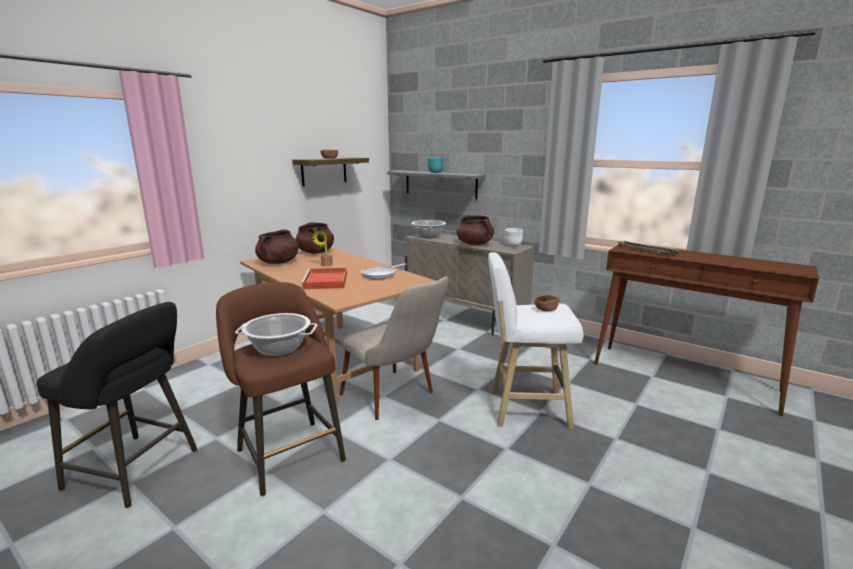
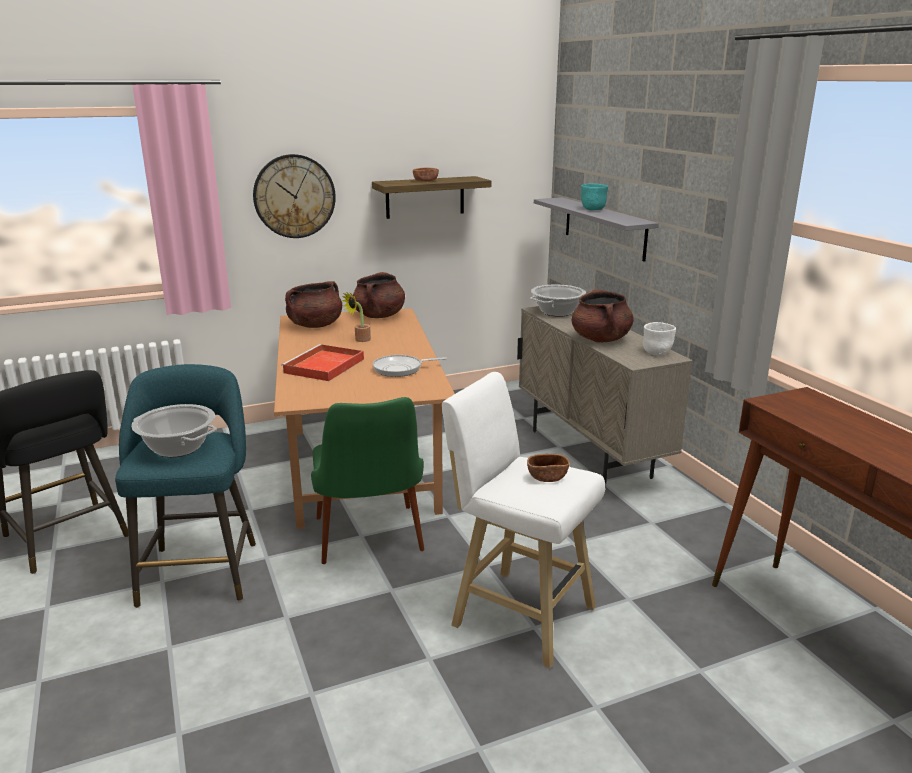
camera: 30 degrees right, 5 degrees up
(242, 169) = (294, 196): none -> wall clock
(288, 452) = (200, 569): brown stool -> turquoise stool
(396, 399) = (371, 545): beige chair -> green chair
(646, 251) = (811, 414): tray -> none

